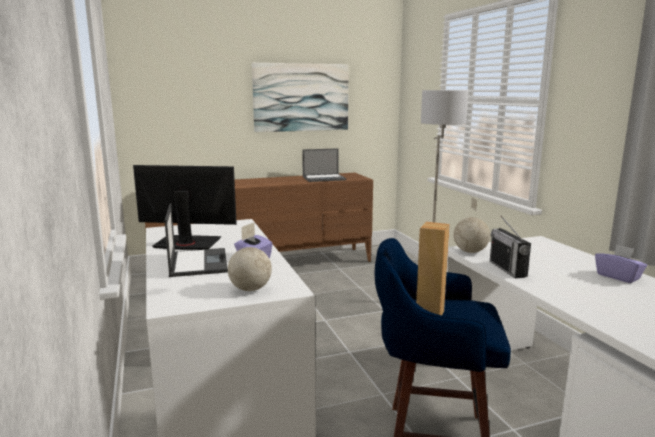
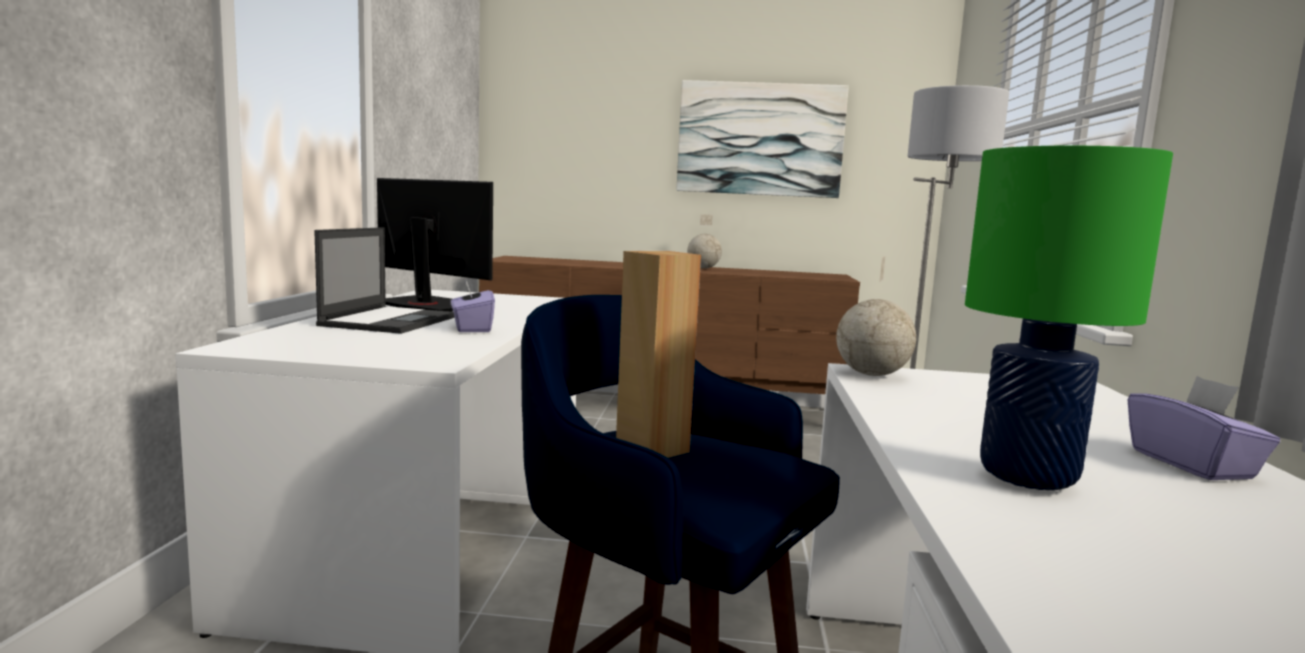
camera: 25 degrees right, 5 degrees down
(250, 289) = (380, 352): globe -> globe (703, 268)
(324, 178) = (777, 274): laptop -> none
(507, 269) = (904, 406): radio -> none
(589, 298) = (1026, 480): none -> green table lamp

